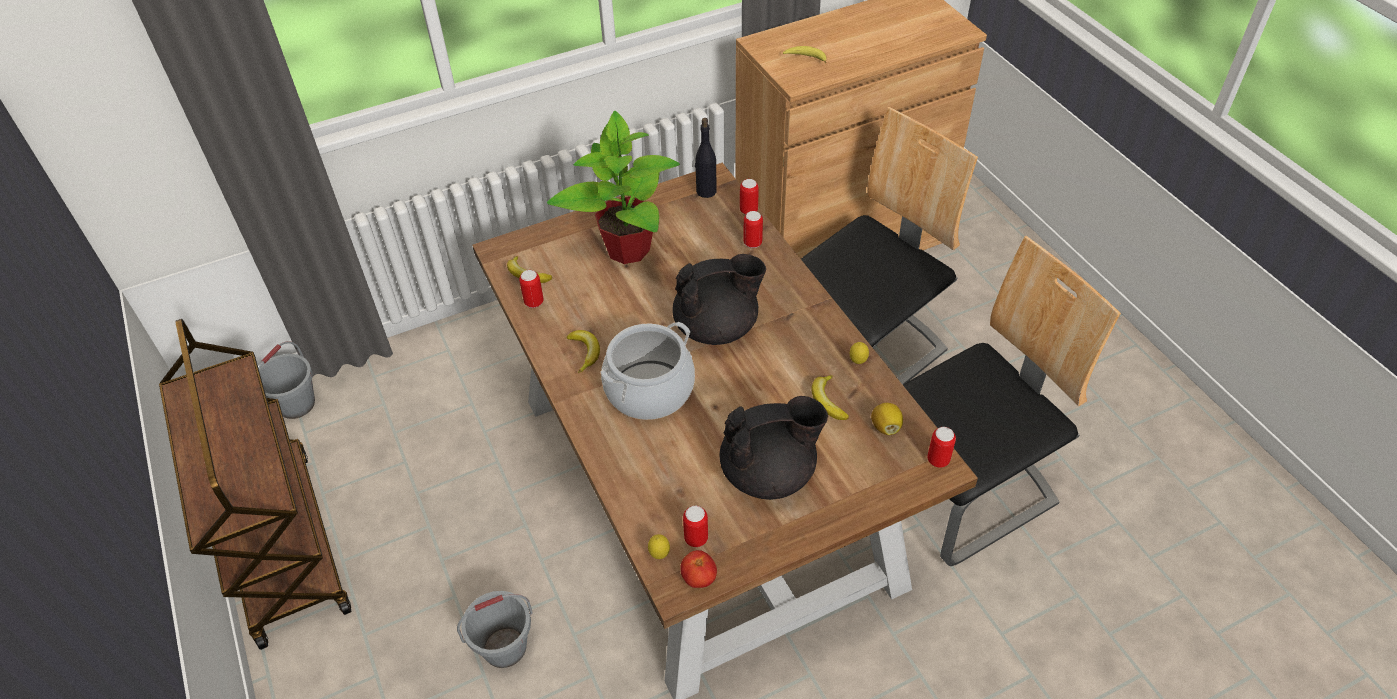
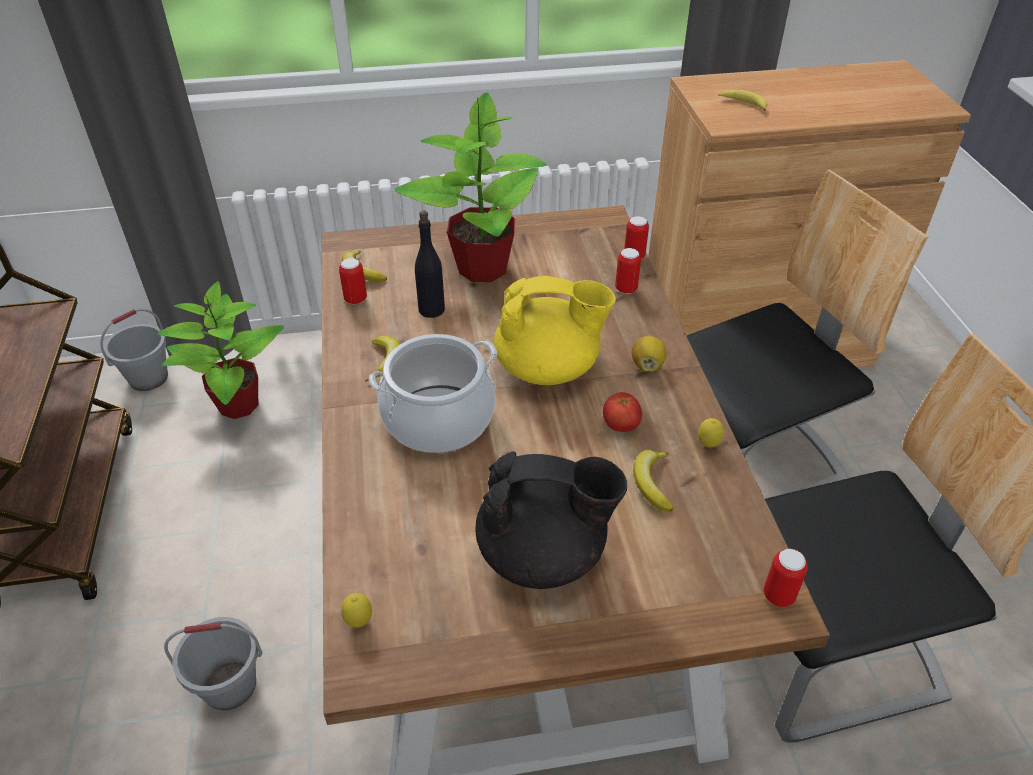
camera: 15 degrees right, 5 degrees down
(396, 410) = (237, 405): none -> potted plant
(696, 538) = (414, 613): can -> none
(699, 578) = (395, 668): tomato -> tomato (620, 426)
(706, 191) = (593, 229): black bottle -> black bottle (431, 309)
(717, 327) = (549, 368): black teapot -> yellow teapot
(885, 427) = (719, 533): lemon -> lemon (647, 365)

